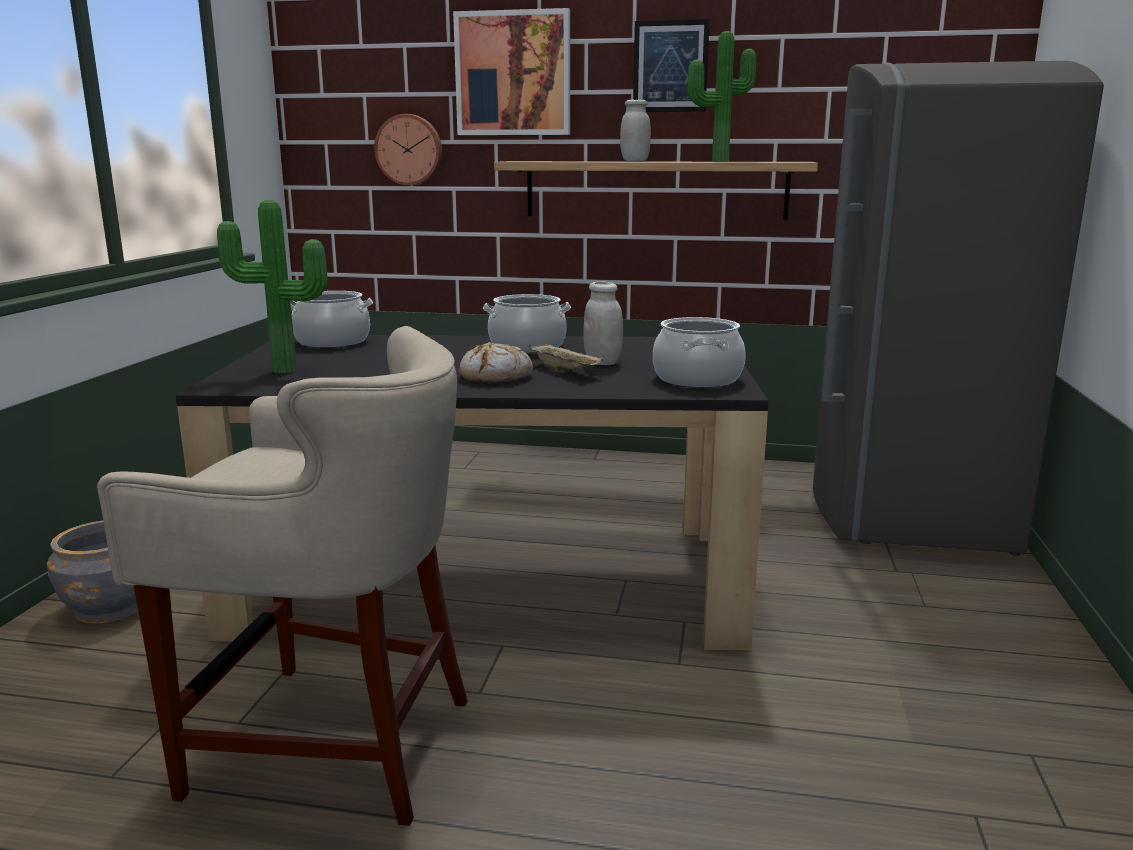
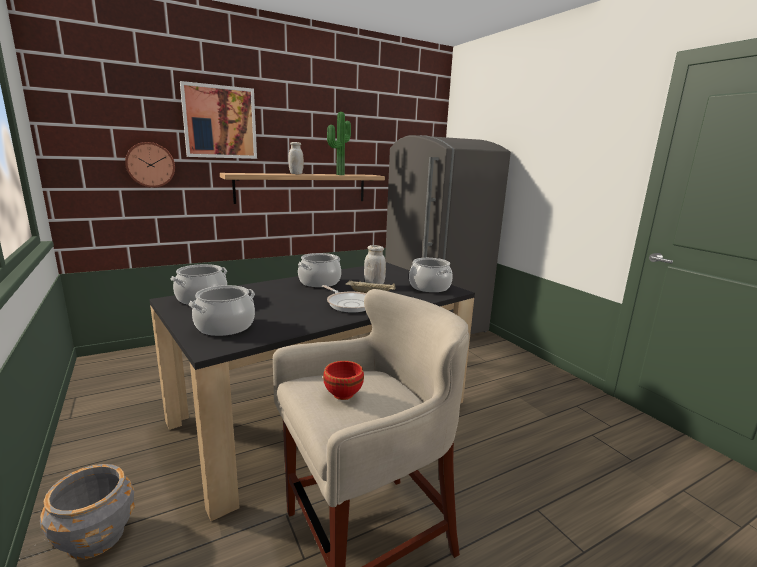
camera: 40 degrees left, 0 degrees up
(268, 469) = (344, 394): none -> red bowl
(283, 371) = (225, 326): potted plant -> cooking pot
(496, 377) = (349, 304): bread -> frying pan
(670, 66) = (307, 125): picture -> none

